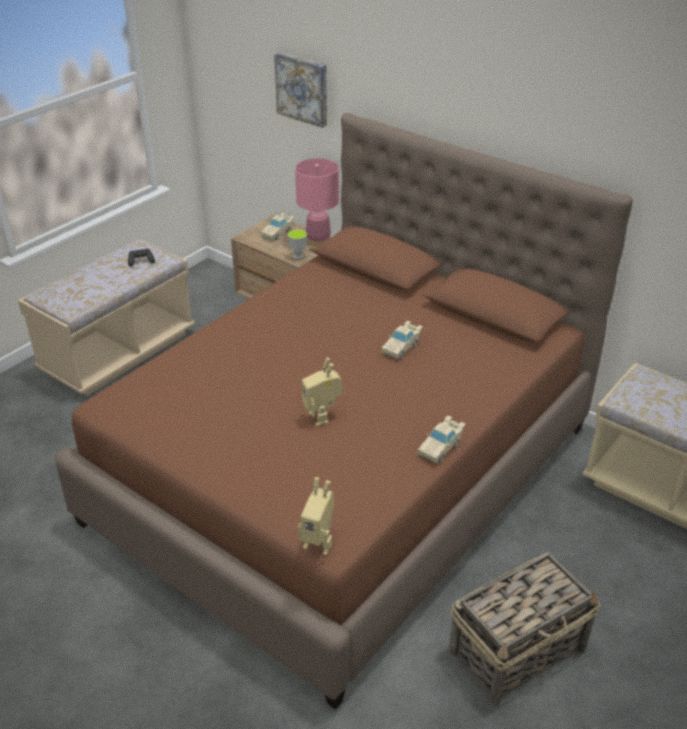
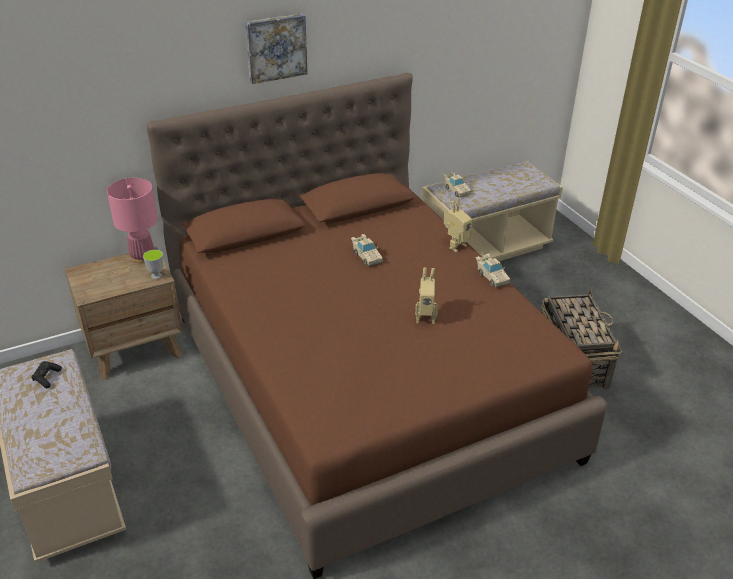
camera: 65 degrees left, 0 degrees up
(278, 233) = (102, 275): beige toy car -> beige toy car (456, 190)
(303, 88) = (77, 124): picture -> picture (275, 47)
(319, 543) = (561, 358): toy robot -> toy robot (455, 245)

